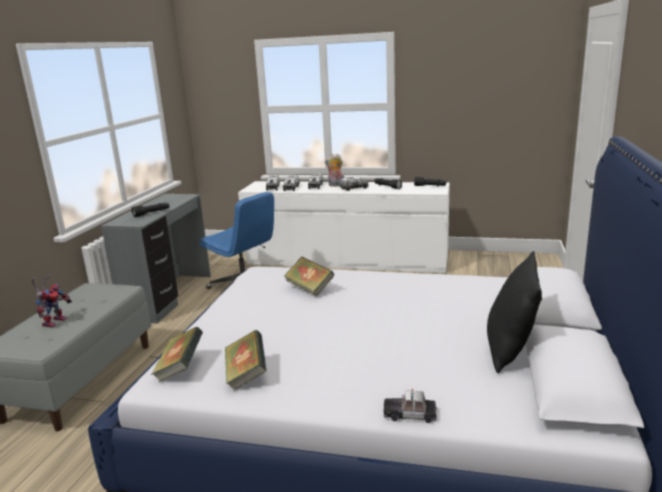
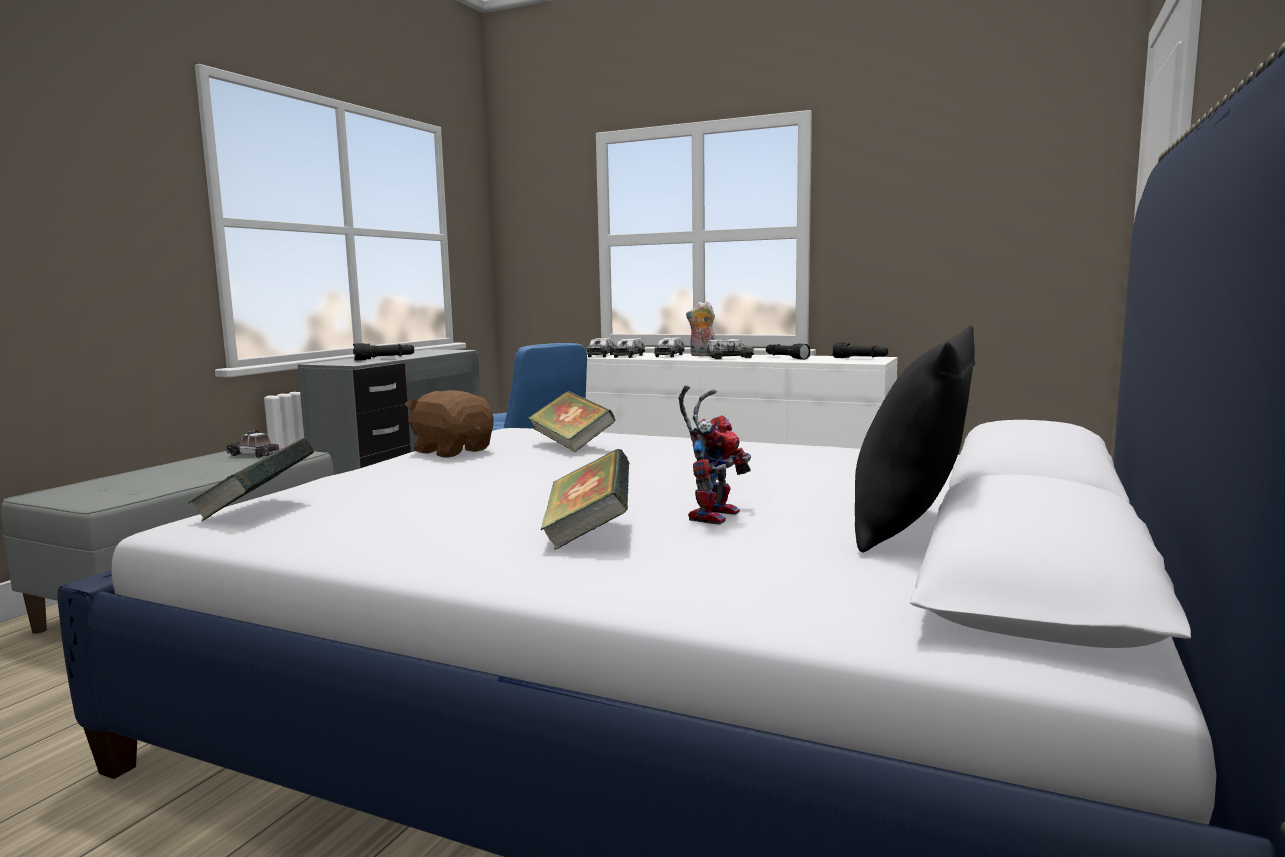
camera: 10 degrees right, 10 degrees down
(54, 321) = (160, 476): toy robot -> toy robot (712, 514)
(244, 298) = (452, 451): none -> brown plush toy
(246, 375) = (360, 524): book -> book (588, 533)
(410, 413) = (627, 591): toy car -> toy car (254, 454)

